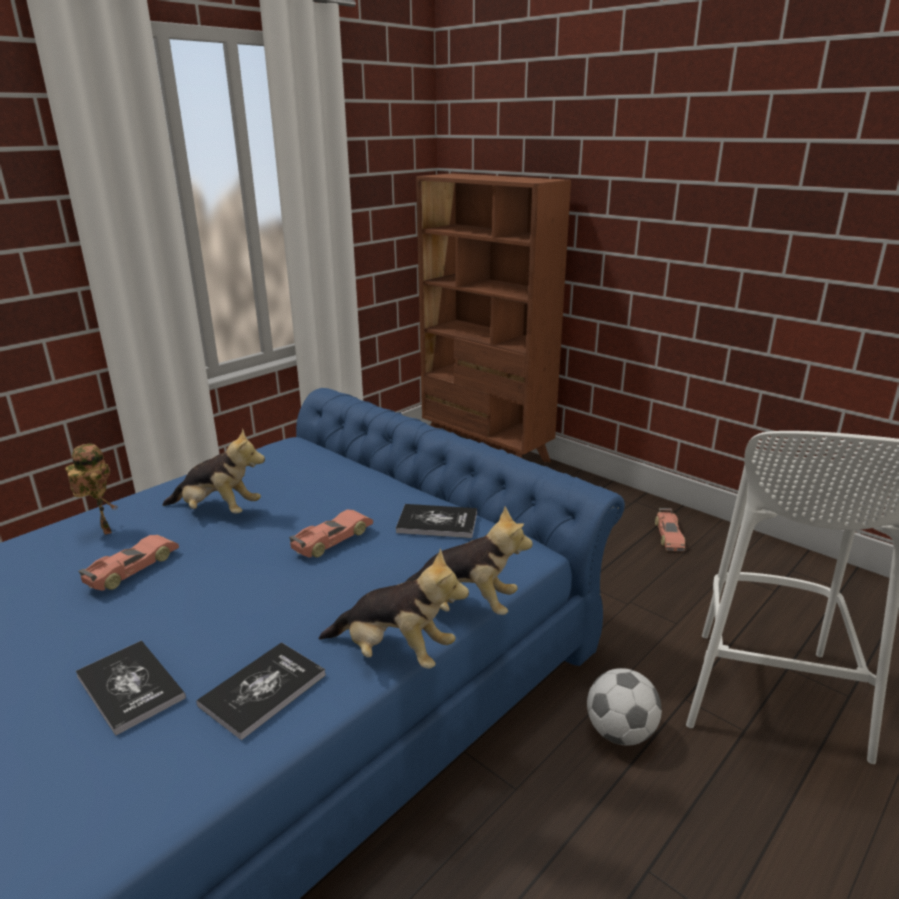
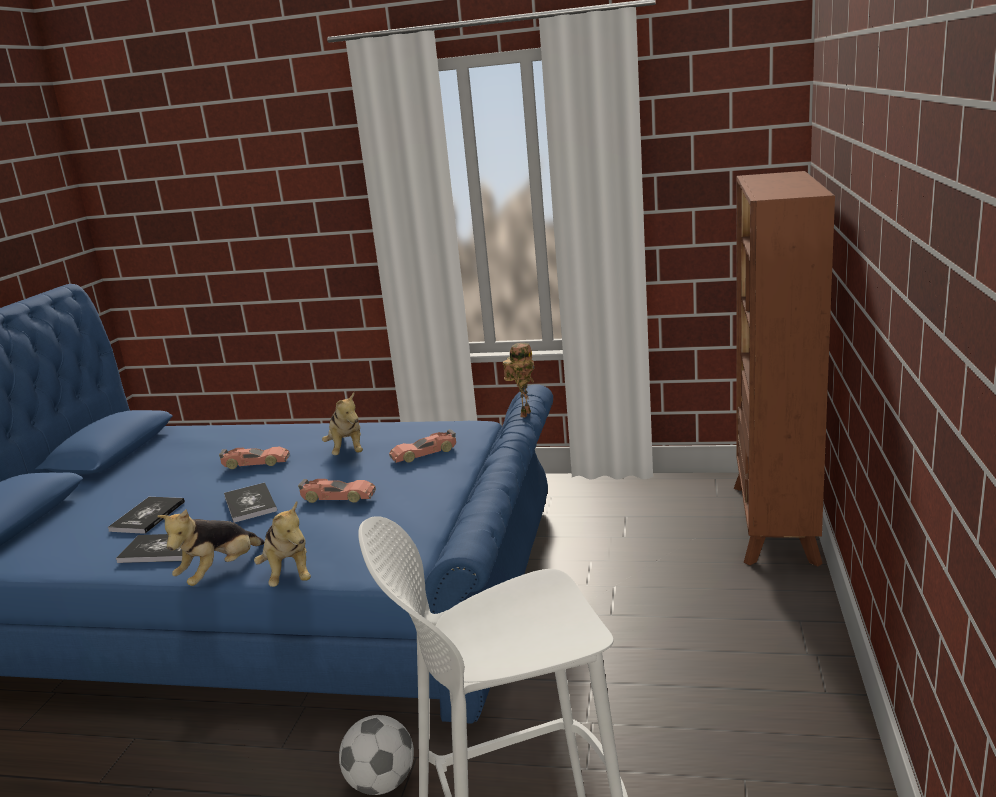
camera: 60 degrees right, 5 degrees down
(103, 529) = (294, 436): toy robot -> toy robot (524, 413)
(394, 653) = (220, 572): plush toy -> plush toy turned 45 degrees clockwise
(437, 522) = (403, 520): book -> book (250, 504)
(669, 536) = (768, 707): toy car -> toy car (424, 453)

